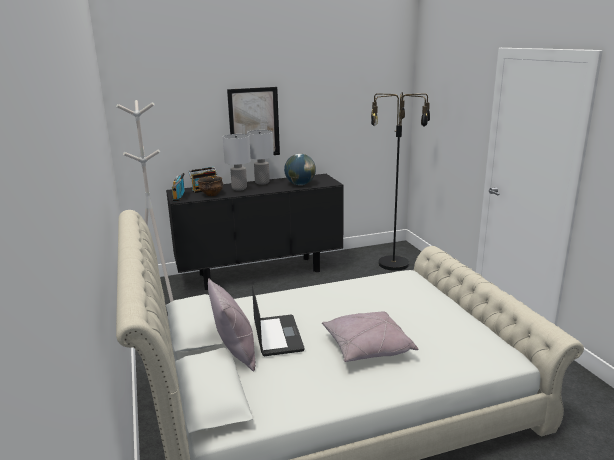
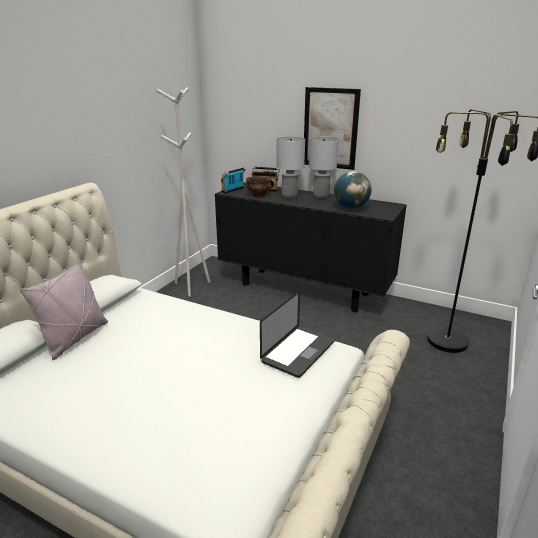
camera: 45 degrees right, 5 degrees up
(278, 336) = (121, 343): laptop -> laptop (298, 352)
(367, 348) = (146, 398): purple pillow -> none

